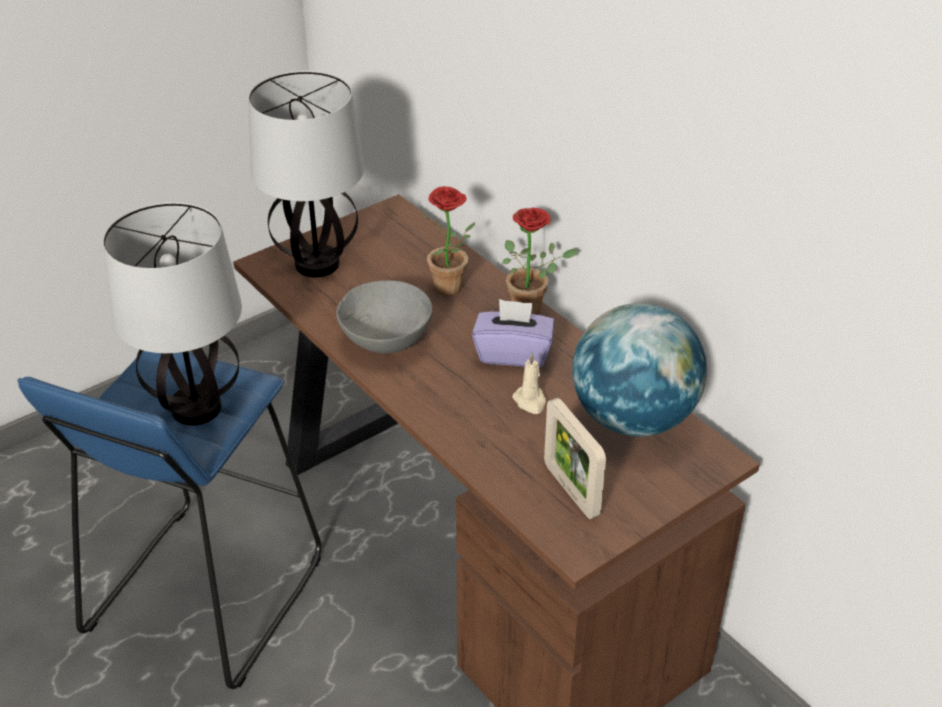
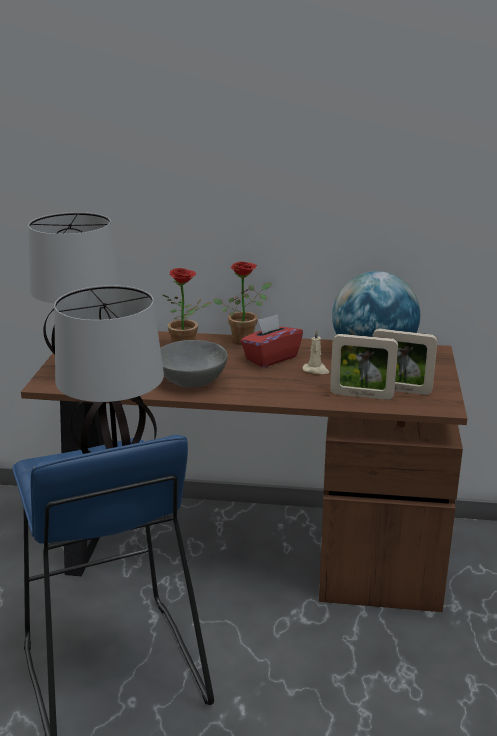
camera: 45 degrees left, 15 degrees down
(513, 353) = (270, 358): purple tissue box -> red tissue box
(516, 469) = (361, 395): none -> picture frame

